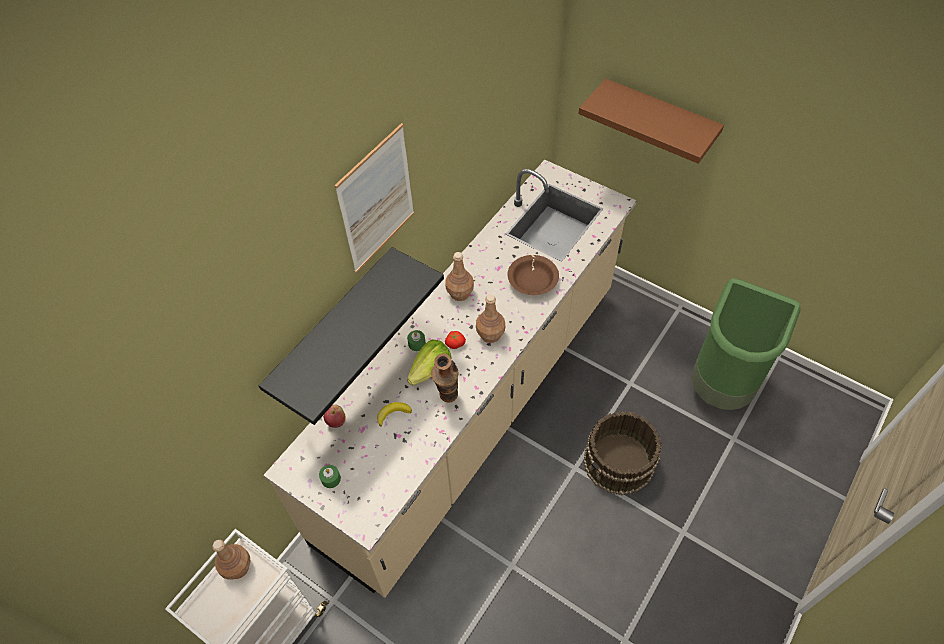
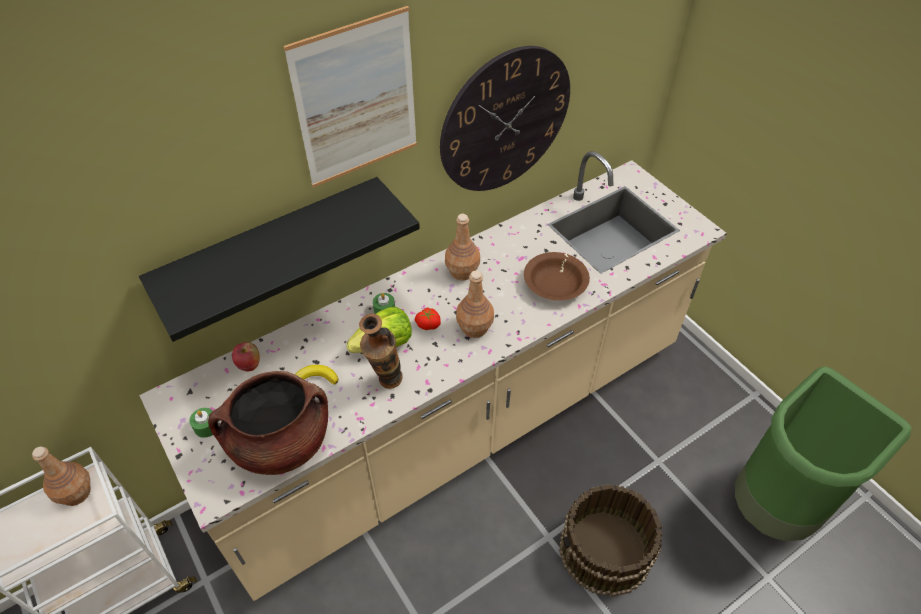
camera: 20 degrees right, 5 degrees down
(394, 470) = (281, 443): none -> brown cooking pot
(464, 170) = (505, 121): none -> wall clock
(659, 119) = (781, 133): brown shelf -> none

